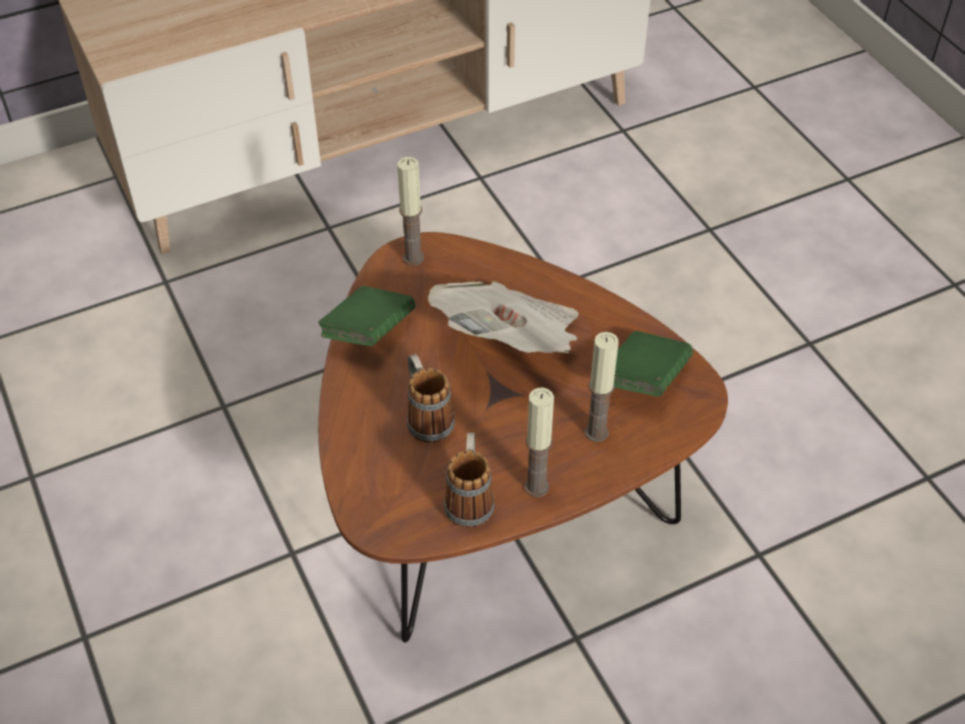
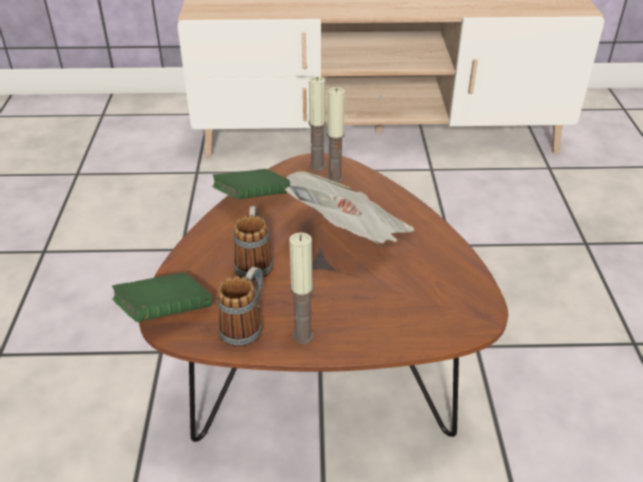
camera: 25 degrees right, 10 degrees down
(596, 432) = (377, 314): candle -> candle (335, 178)
(644, 379) = (440, 290): green book -> green book (165, 313)

